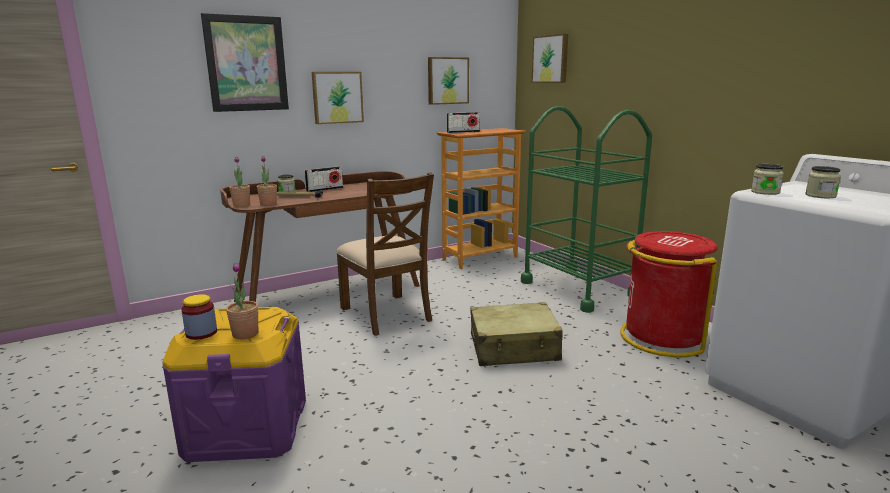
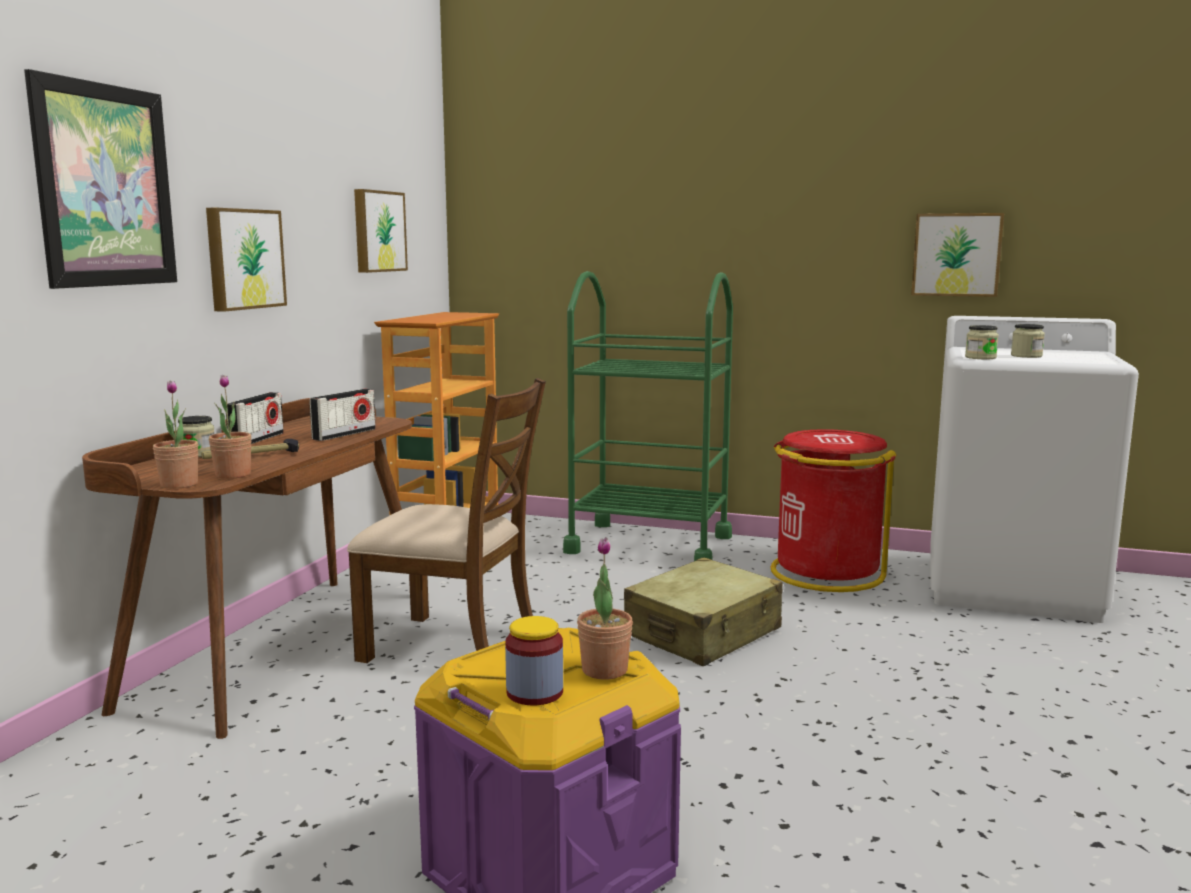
camera: 40 degrees left, 5 degrees down
(463, 132) = (419, 319): radio -> radio (344, 434)
(551, 59) = (526, 200): picture -> picture (956, 254)

